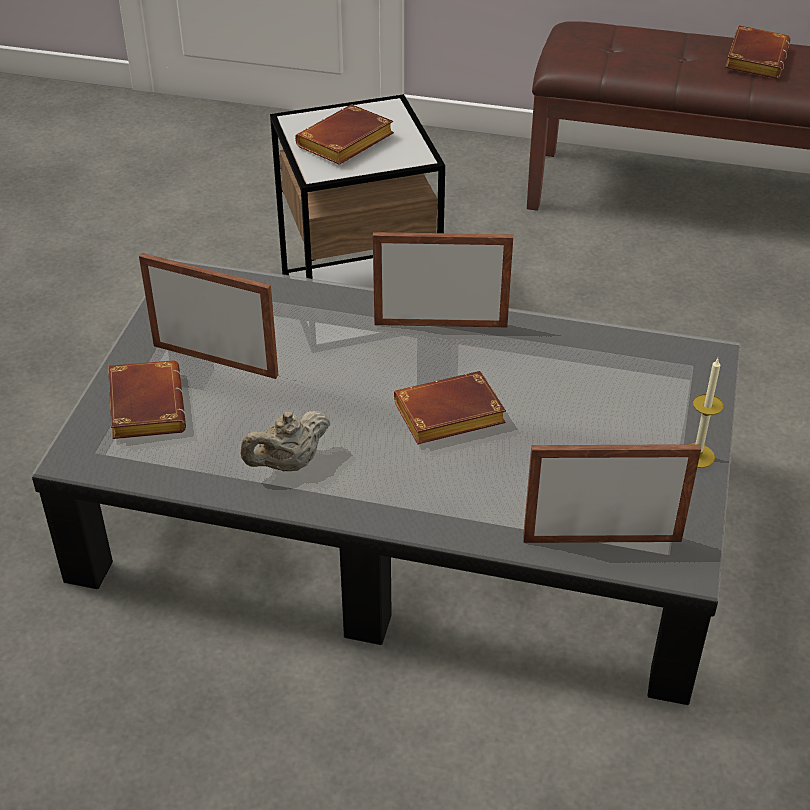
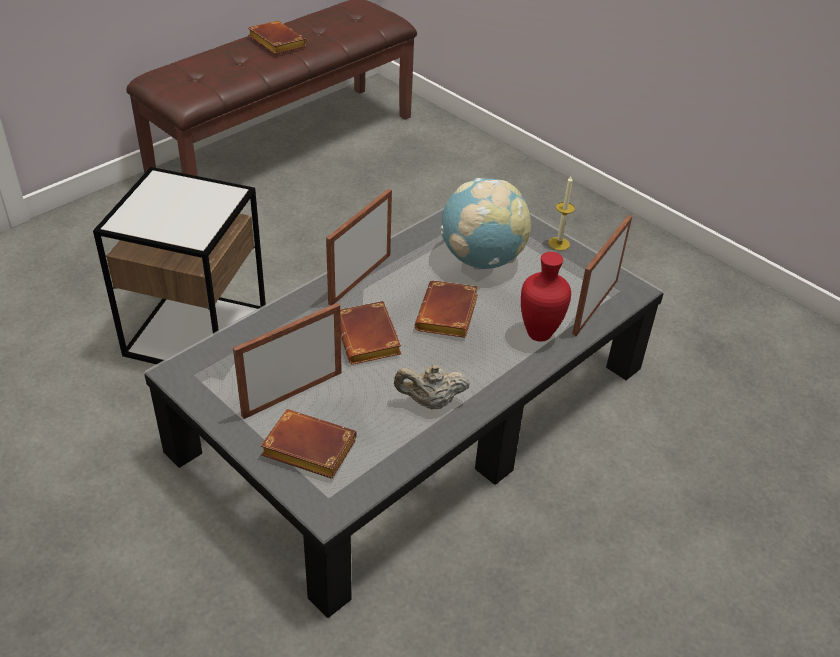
camera: 60 degrees left, 0 degrees up
(288, 464) = (430, 402): beige teapot -> beige teapot turned 90 degrees clockwise
(345, 144) = (178, 214): brown book -> brown book (370, 339)
(490, 505) = (537, 334): none -> red vase
(583, 401) = (482, 259): none -> globe

